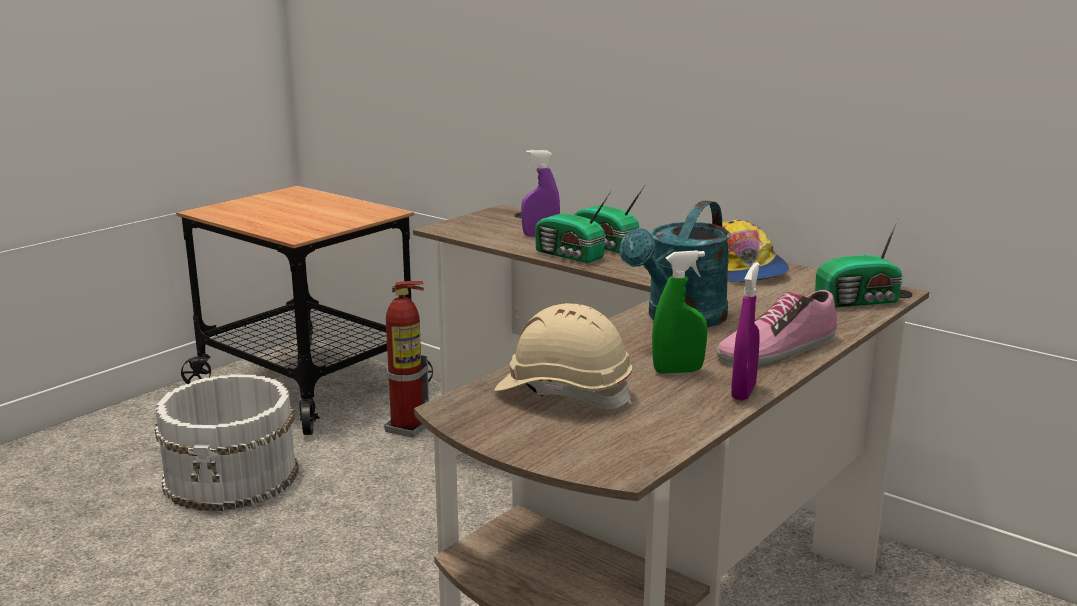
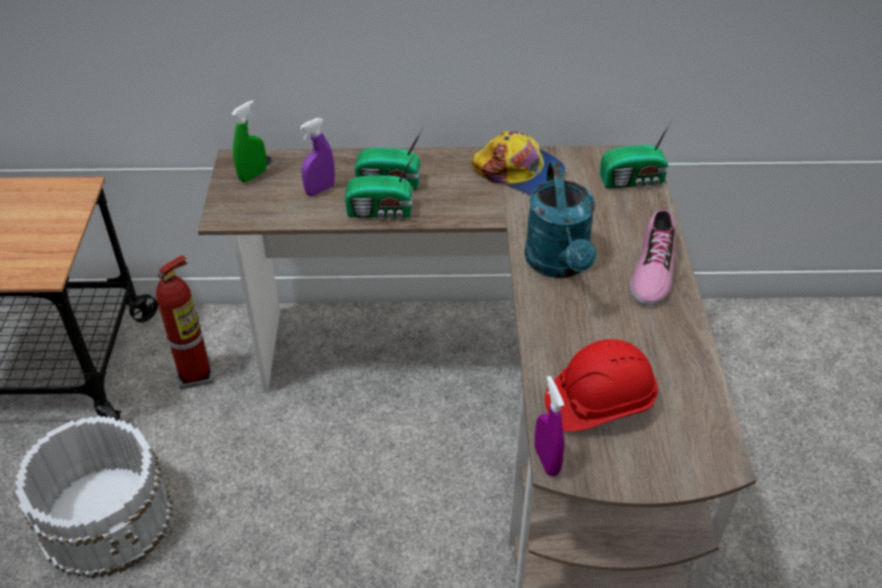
camera: 40 degrees left, 25 degrees up
(563, 393) = (599, 402): beige hard hat -> red hard hat
(678, 371) = (630, 332): green spray bottle -> green spray bottle (253, 175)
(743, 392) = (690, 334): purple spray bottle -> purple spray bottle (546, 460)
(859, 301) = (634, 180): radio -> radio turned 45 degrees clockwise

